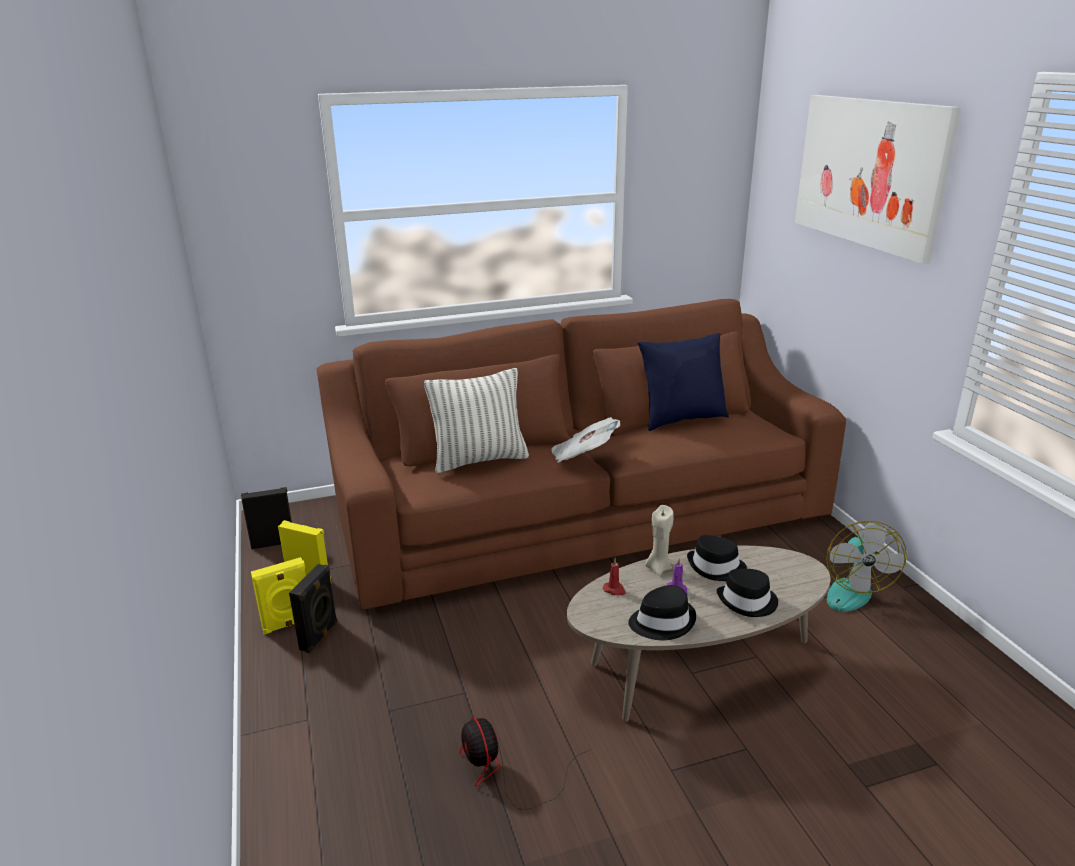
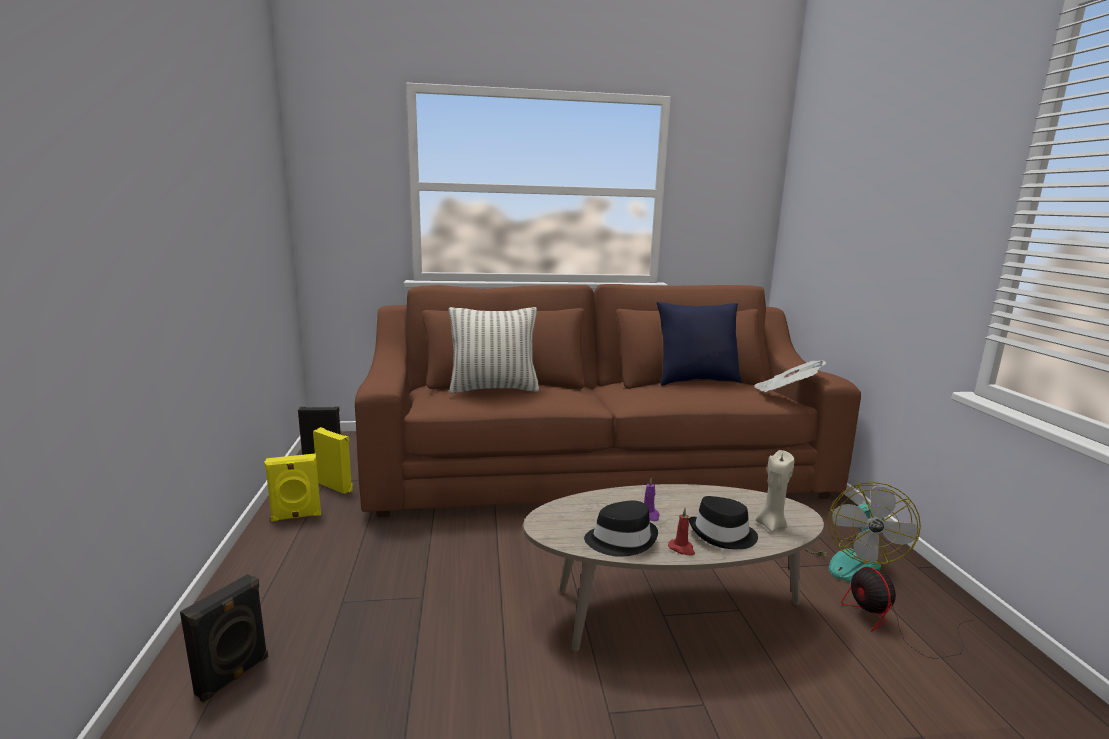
camera: 10 degrees right, 10 degrees down
(320, 636) = (317, 529): black speaker -> black speaker (234, 676)
(504, 772) = (424, 681): fan -> fan (893, 625)
(583, 456) = (591, 396): newspaper -> newspaper (785, 392)
(614, 590) = (583, 506): red candle -> red candle (682, 549)
(658, 567) = (636, 494): beige candle -> beige candle (771, 525)
(716, 567) = (697, 501): black hat -> none
(869, 173) = (888, 151): picture -> none

